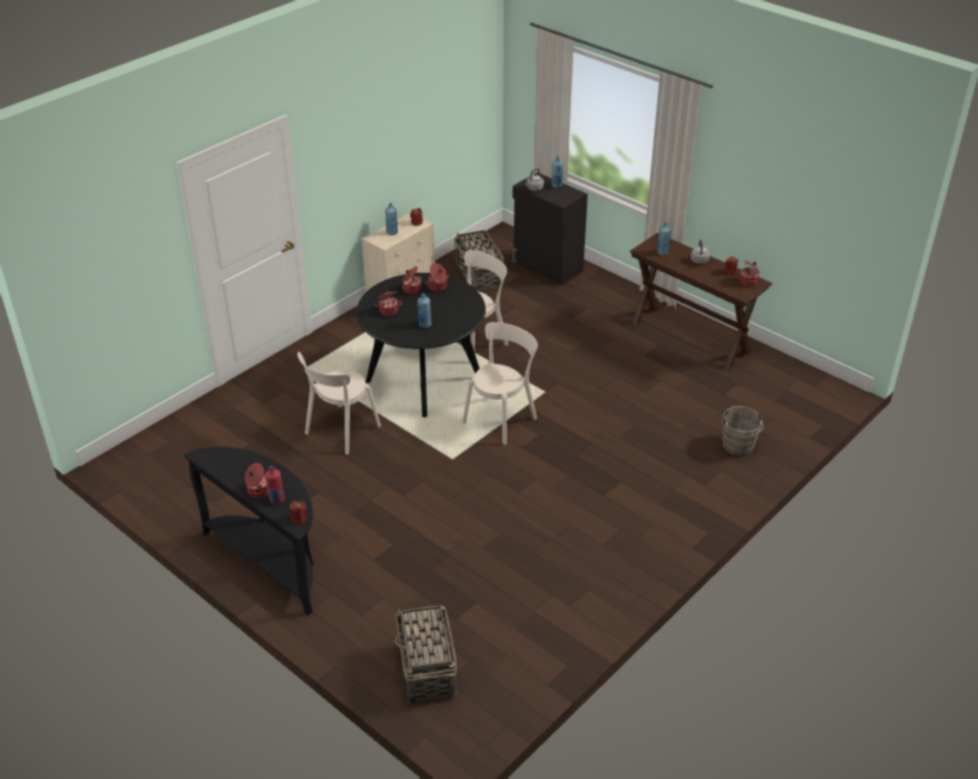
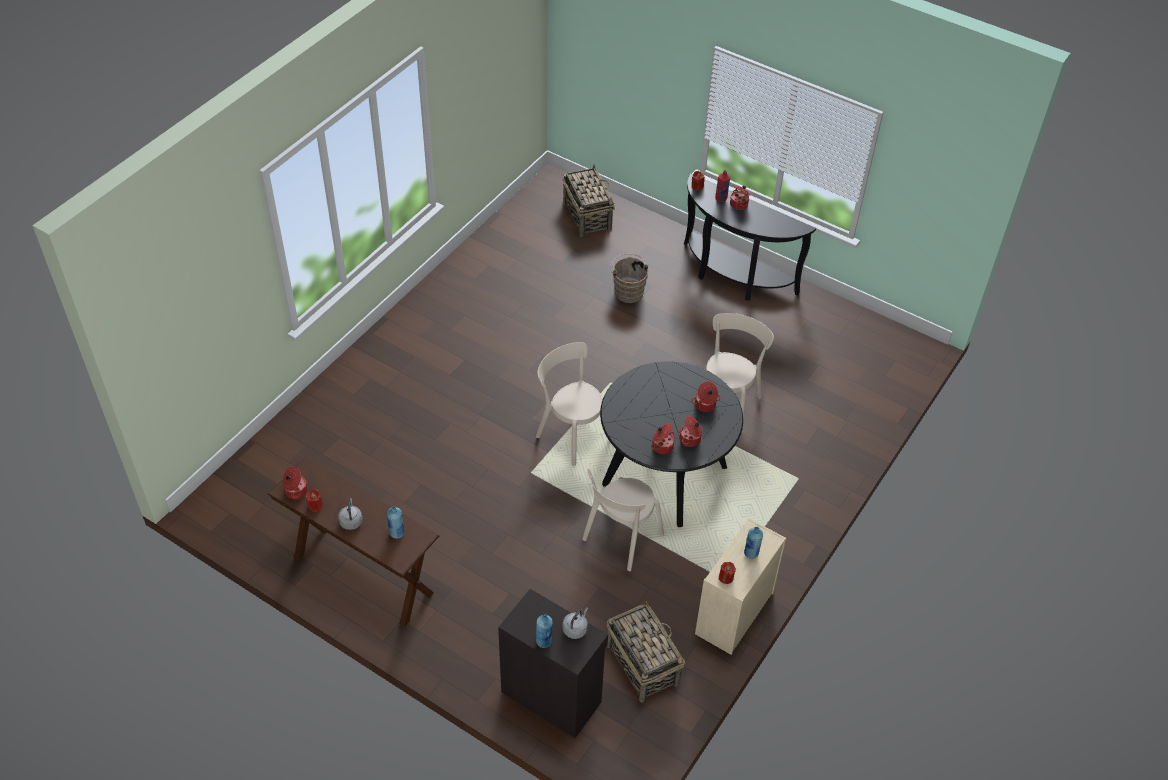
camera: 170 degrees right, 10 degrees up
(425, 324) = (660, 389): blue bottle -> none
(501, 418) = (571, 434): beige chair -> beige chair turned 105 degrees clockwise
(738, 447) = (331, 423): brown bucket -> brown bucket (628, 291)

